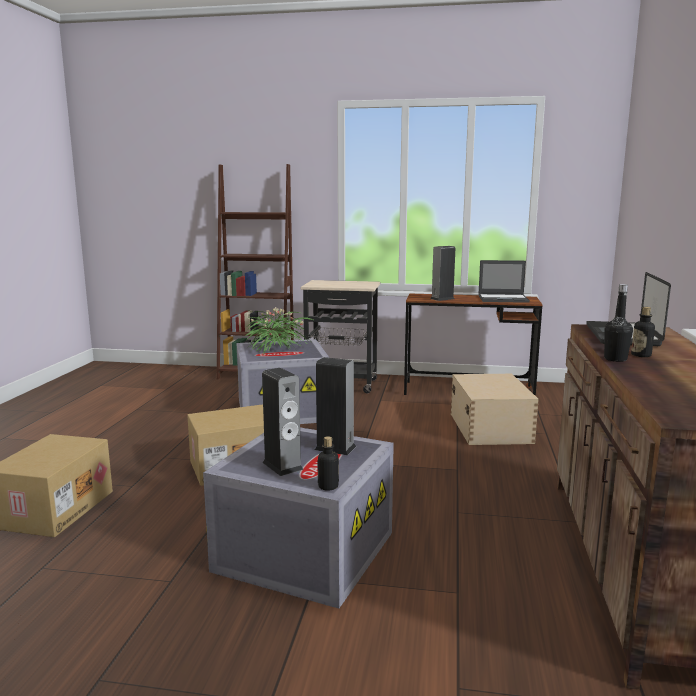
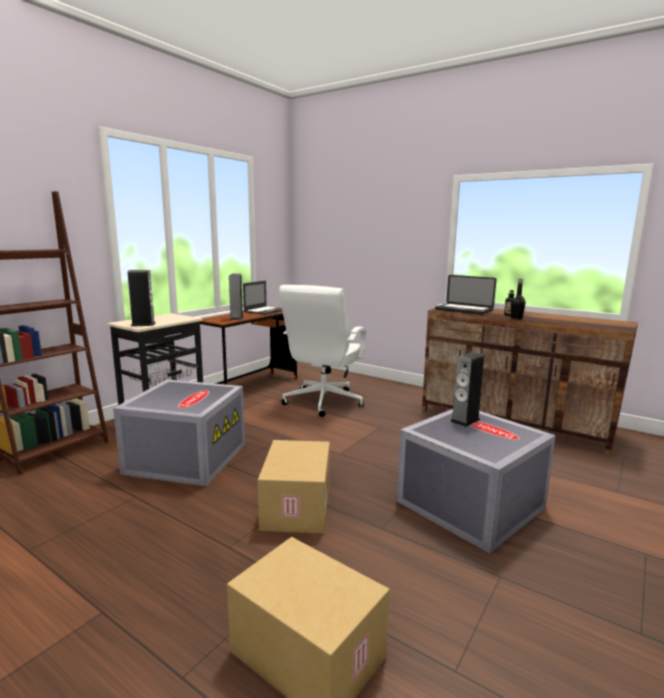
camera: 65 degrees left, 0 degrees up
(275, 349) = (176, 397): potted plant -> none
(282, 466) = (494, 440): speaker -> speaker (143, 324)
(328, 486) = (533, 433): bottle -> none
(490, 427) = (324, 401): beige storage box -> white office chair

